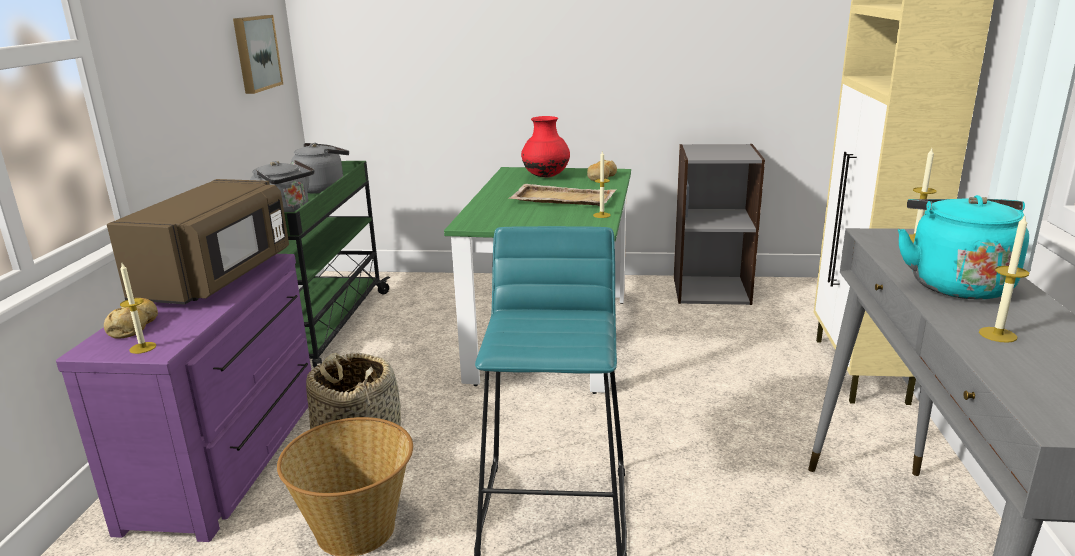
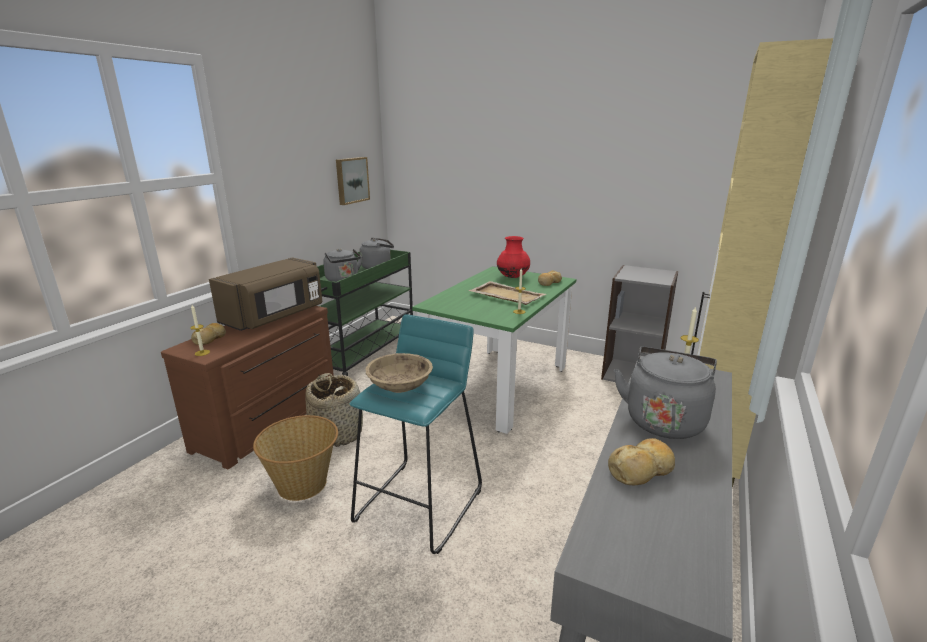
camera: 20 degrees right, 0 degrees up
(233, 456) = (271, 421): purple dresser -> brown dresser
(533, 329) = (400, 386): none -> beige bowl
(955, 284) = (664, 419): turquoise kettle -> grey kettle
(997, 335) = (642, 470): candle -> bread

